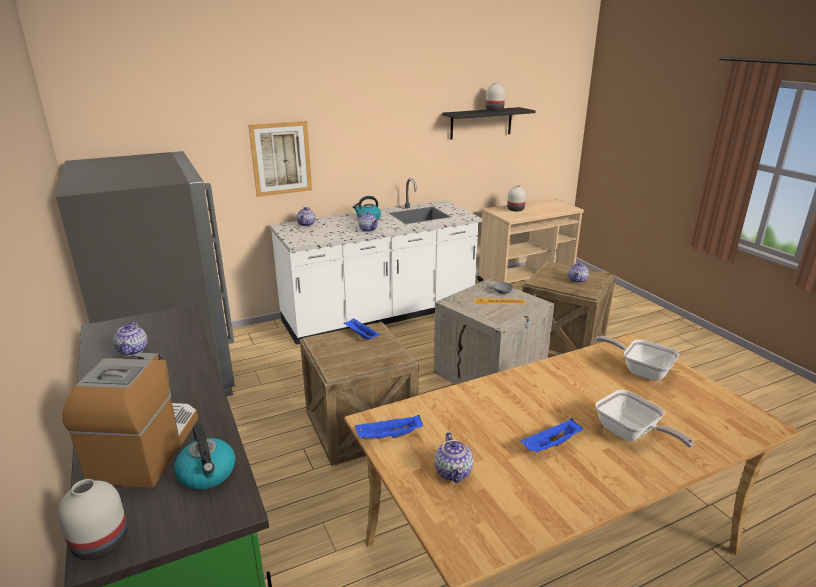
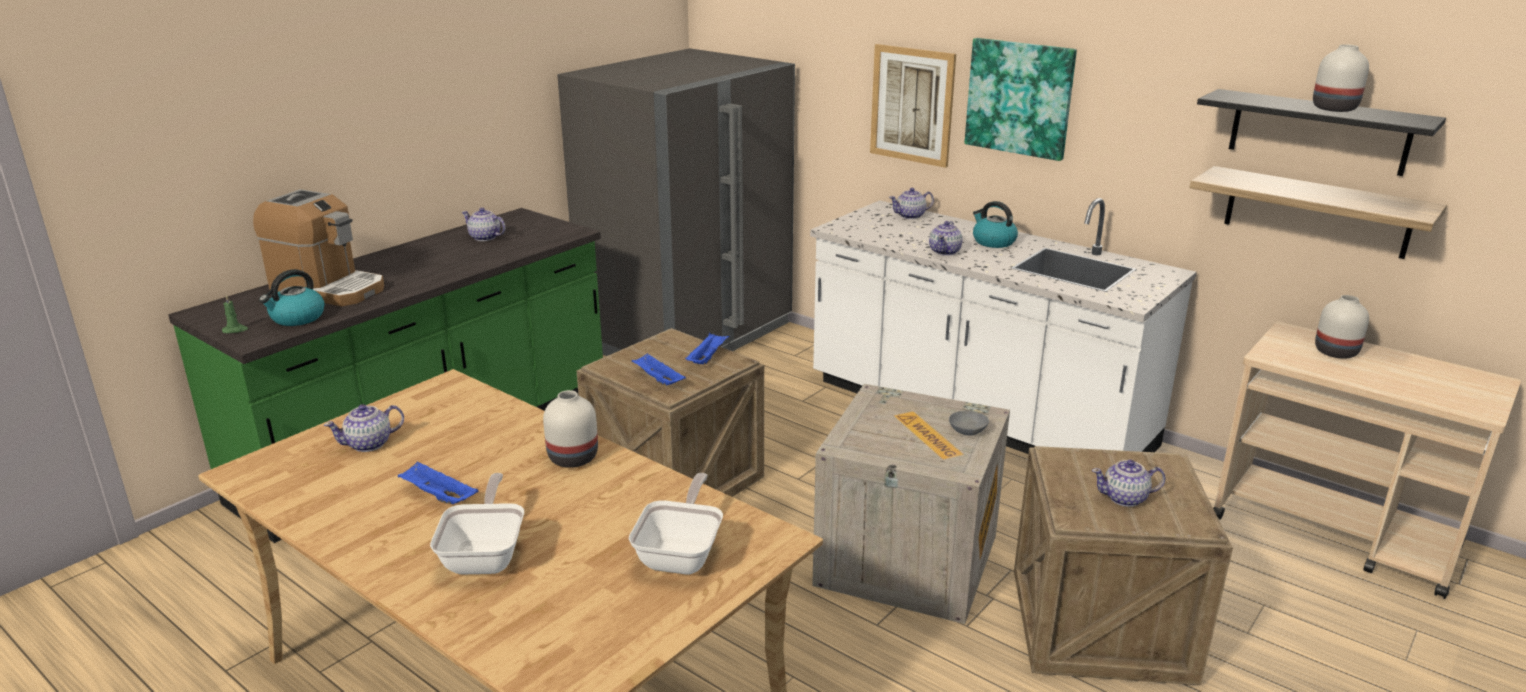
camera: 65 degrees right, 0 degrees up
(99, 544) = (211, 309): white vase -> white vase (571, 458)
(133, 350) = (485, 238): teapot -> teapot turned 60 degrees clockwise
(146, 448) = (328, 288): coffee machine -> coffee machine turned 45 degrees clockwise
(193, 522) = (235, 330): none -> green candle
(349, 138) = (1019, 98): none -> picture
(388, 436) = (422, 398): blue tray -> blue tray (657, 379)
(484, 157) = (1317, 212): none -> shelf
(631, 434) = (486, 555): frying pan -> frying pan turned 150 degrees clockwise

